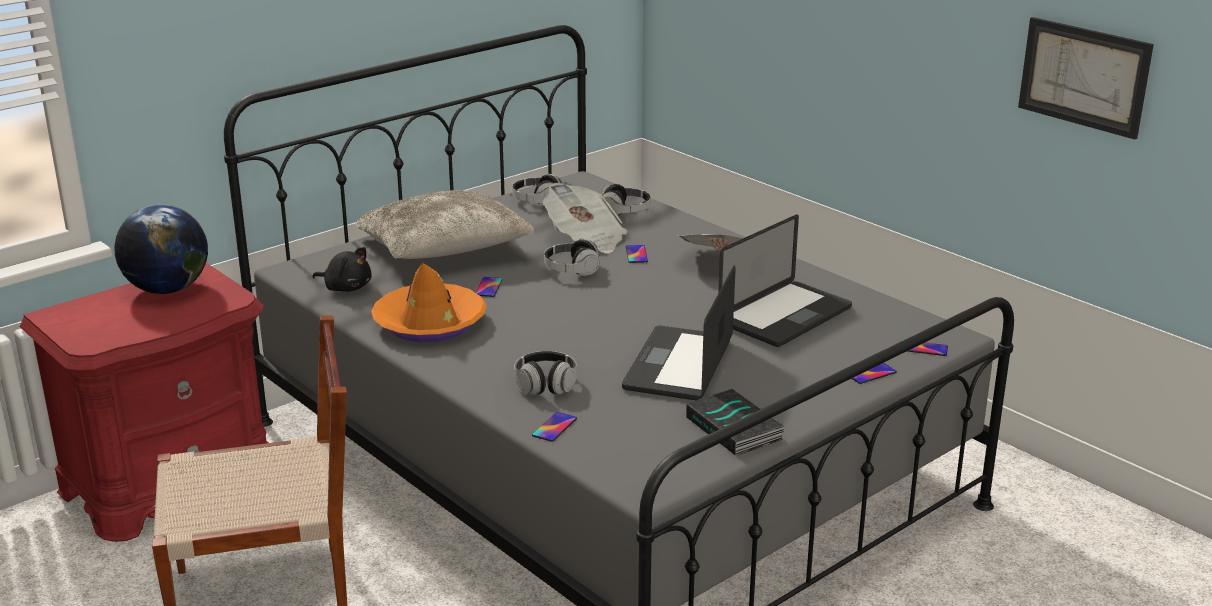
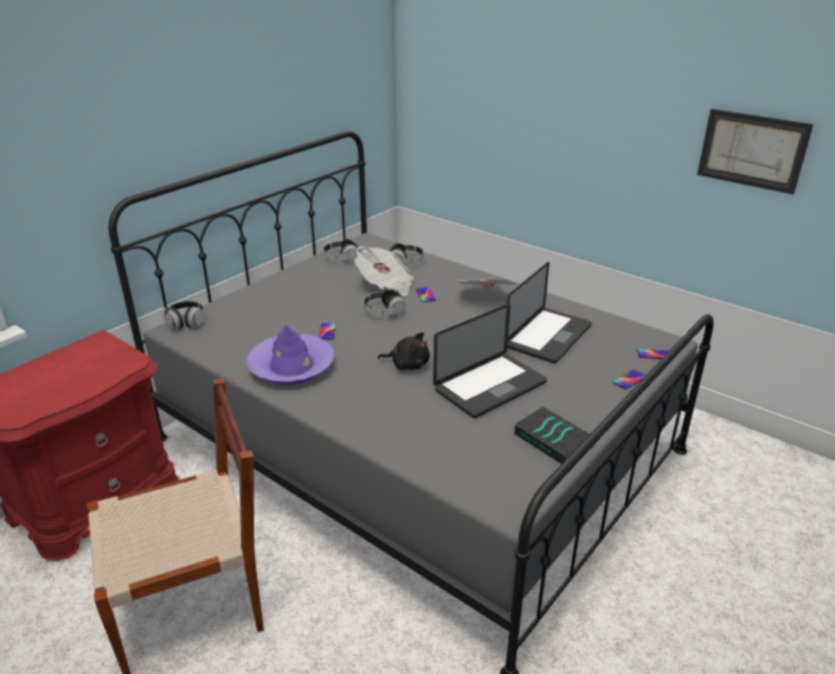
camera: 10 degrees left, 5 degrees up
(167, 289) = (76, 358): globe -> none
(346, 288) = (219, 341): black plush toy -> black plush toy (407, 365)
(429, 323) = (291, 367): orange hat -> purple hat
(444, 249) = (285, 302): beige pillow -> none
(545, 385) = (397, 415): headphones -> headphones (186, 322)
(554, 427) = (417, 454): phone -> none
(679, 365) = (490, 386): laptop -> laptop turned 135 degrees counterclockwise

